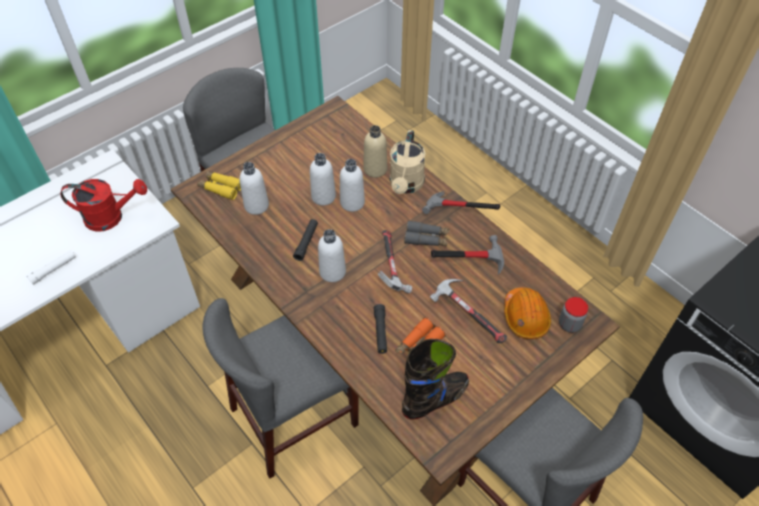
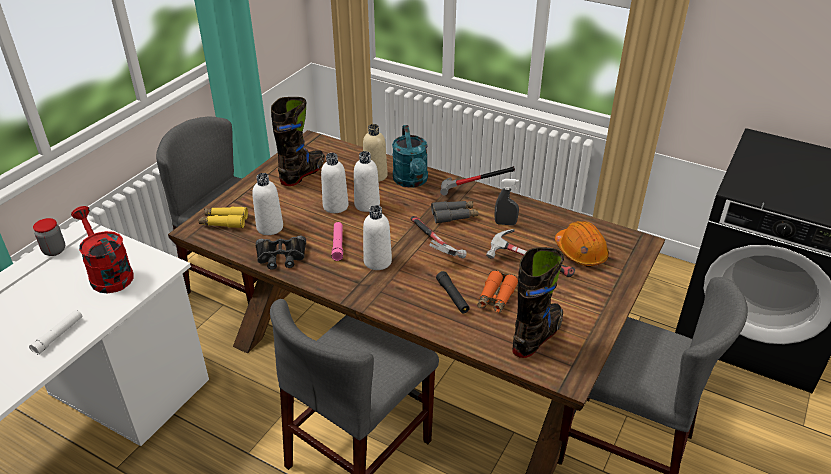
camera: 20 degrees left, 15 degrees down
(111, 217) = (108, 274): red watering can -> red watering can turned 105 degrees counterclockwise
(253, 241) = (281, 256): none -> black binoculars
(306, 242) = (338, 244): black flashlight -> pink flashlight
(311, 149) = (303, 173): none -> black boot
(406, 185) = (411, 181): beige watering can -> turquoise watering can
(470, 261) = (505, 223): hammer -> grey spray bottle
(569, 324) = (622, 248): jar -> jar (54, 250)

